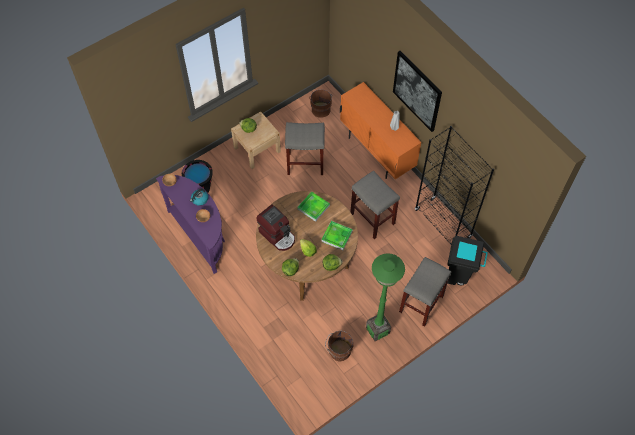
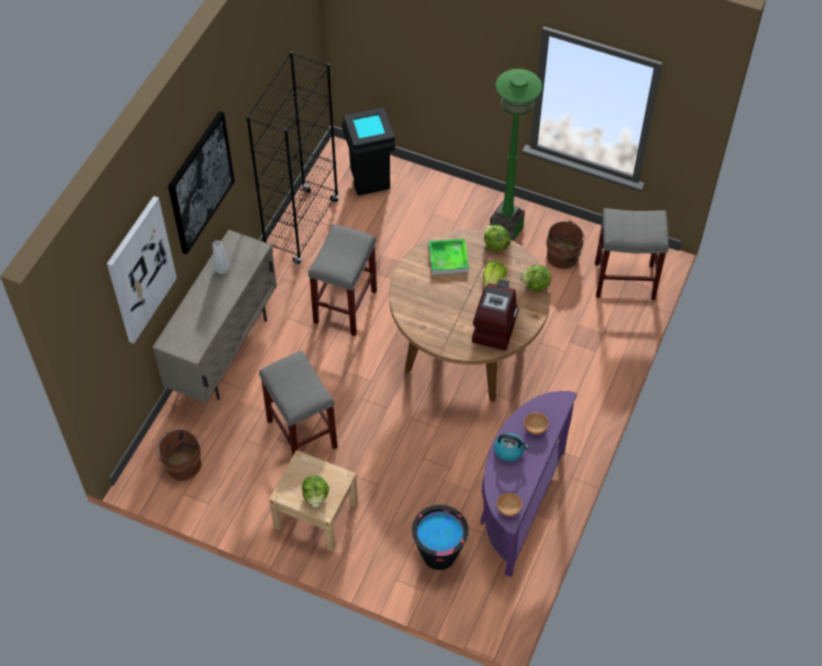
camera: 120 degrees left, 5 degrees down
(313, 207) = (422, 305): tray -> none
(372, 45) = (140, 270): none -> picture
(377, 152) = (224, 352): orange cabinet -> beige cabinet
(421, 304) = (438, 202): grey stool -> grey stool (625, 280)

